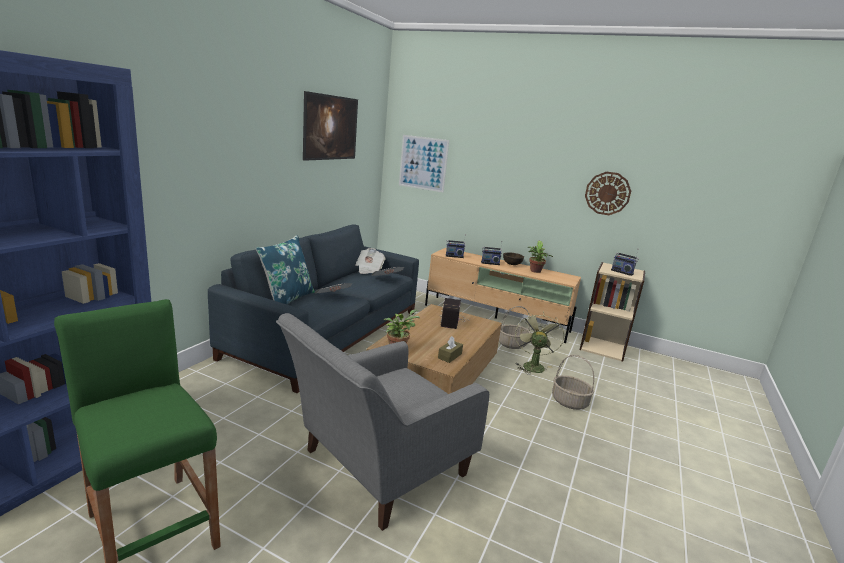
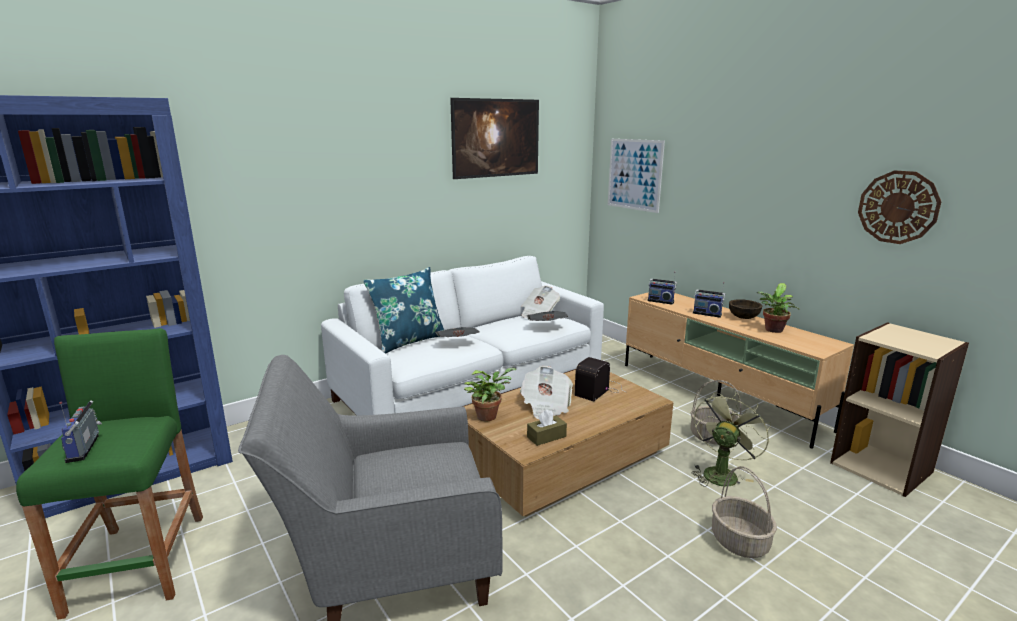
camera: 30 degrees right, 0 degrees up
(329, 333) = (473, 387): blue sofa -> white sofa
(429, 336) = (546, 406): none -> newspaper
(622, 272) = (909, 342): radio -> radio (86, 448)

